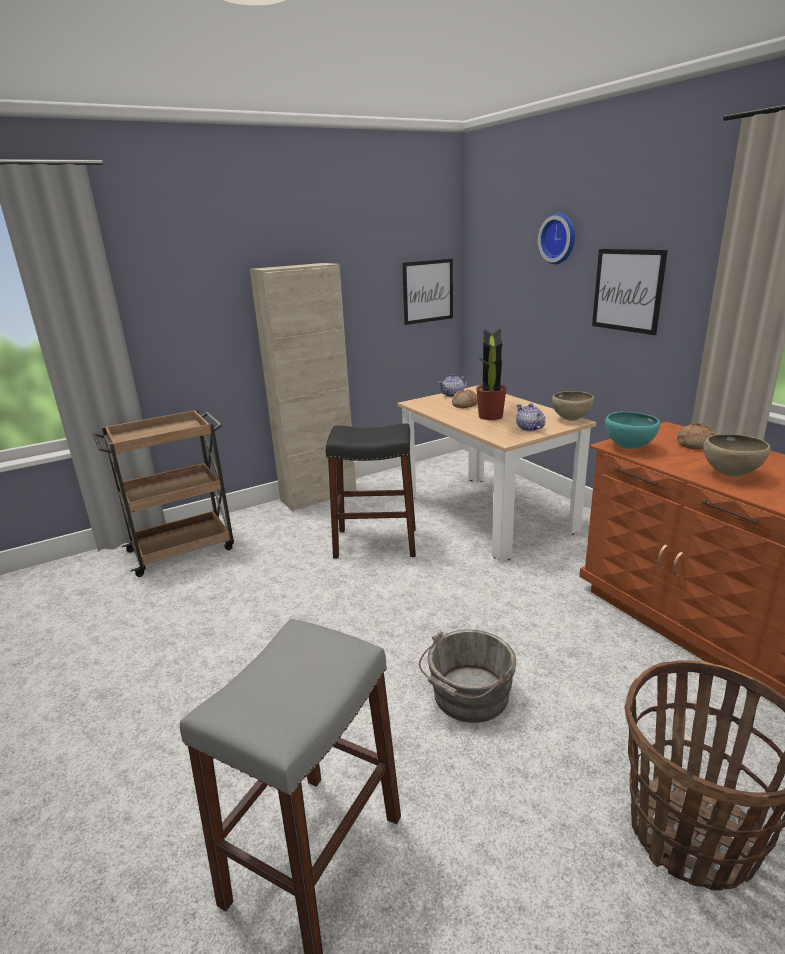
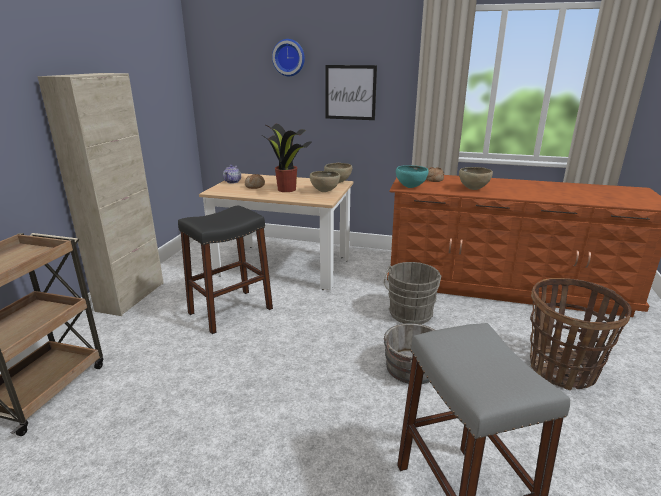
camera: 45 degrees left, 0 degrees up
(428, 291) = (172, 101): picture -> none
(529, 428) = (325, 191): teapot -> brown bowl
(559, 634) = (410, 315): none -> grey bucket

